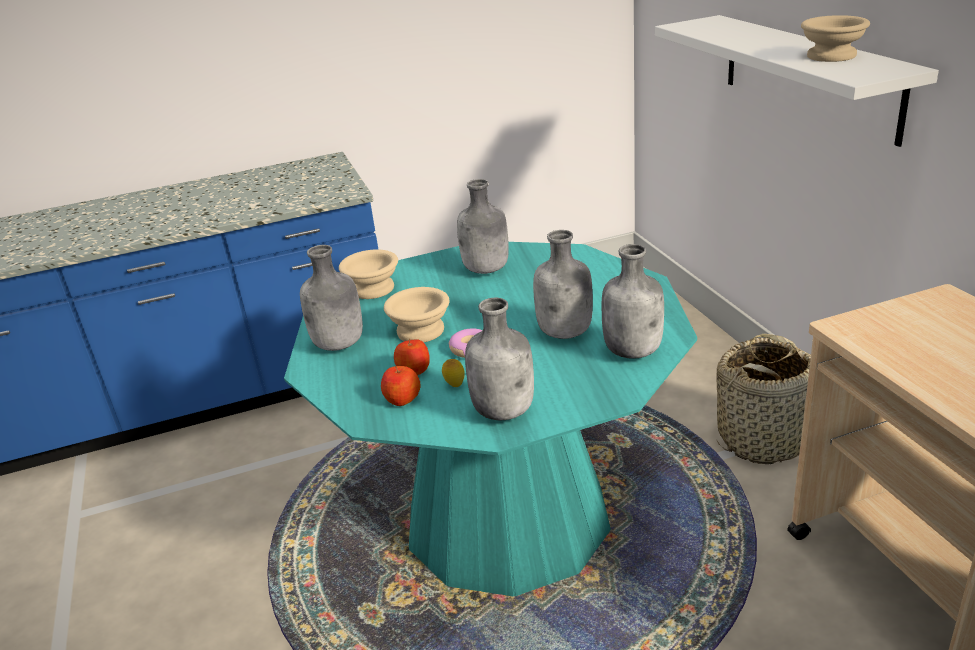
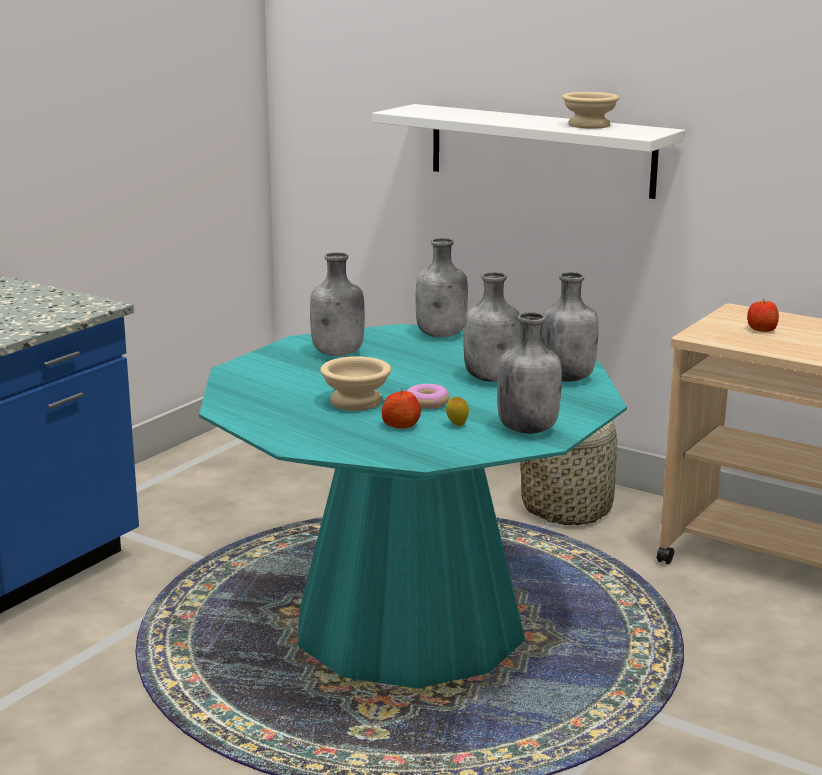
camera: 40 degrees left, 10 degrees down
(339, 344) = (290, 425): grey bottle -> grey bottle (442, 335)
(371, 288) = (241, 385): beige bowl -> none
(402, 399) = (426, 442): apple -> apple (761, 329)

